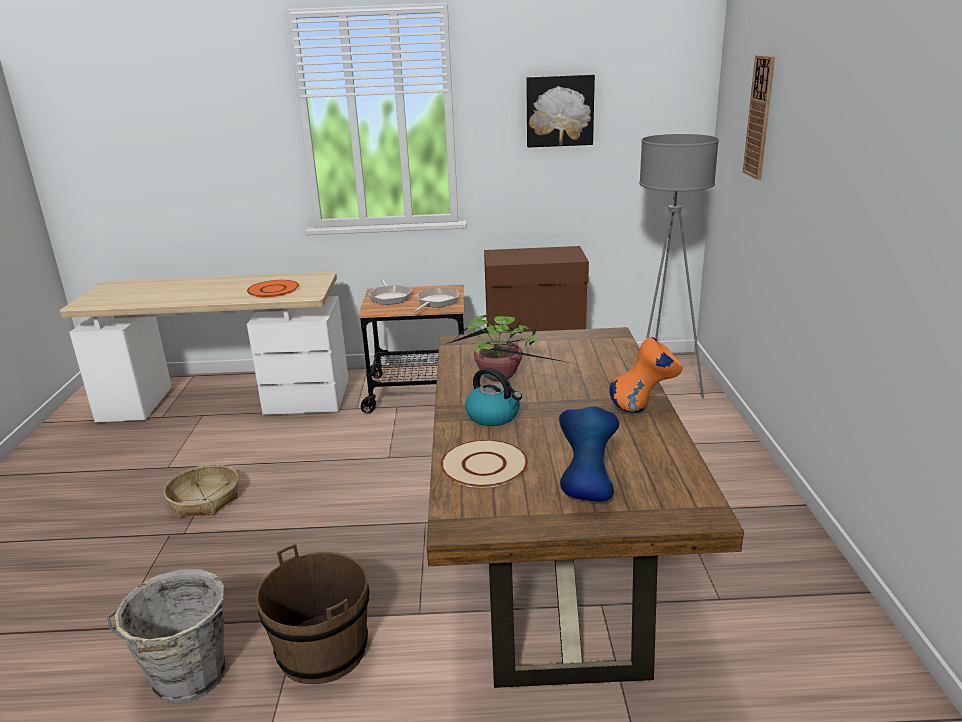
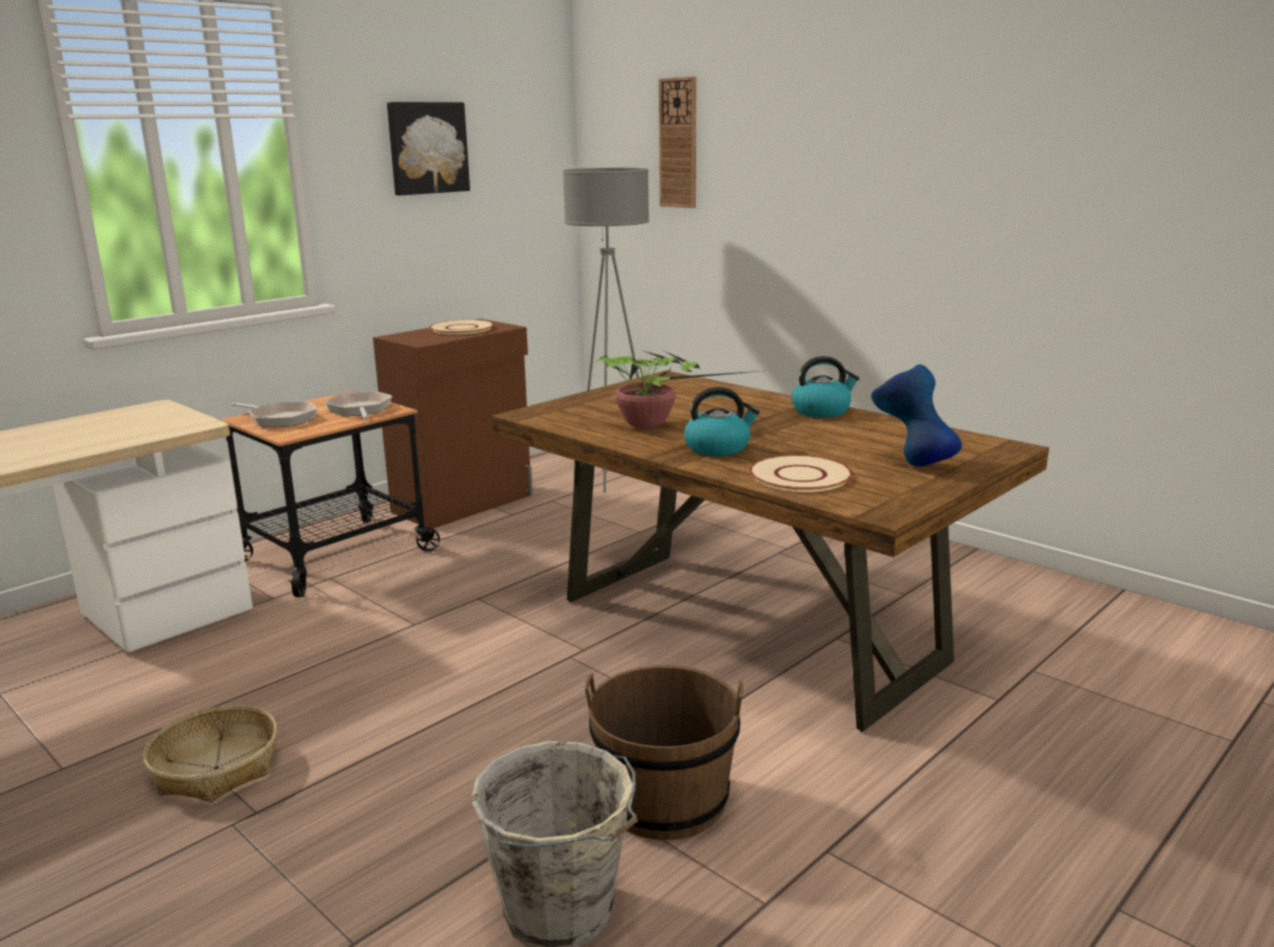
camera: 45 degrees left, 5 degrees down
(273, 290) = (112, 432): orange plate -> none
(546, 253) = (461, 328): none -> beige plate
(644, 409) = (822, 411): orange vase -> kettle

